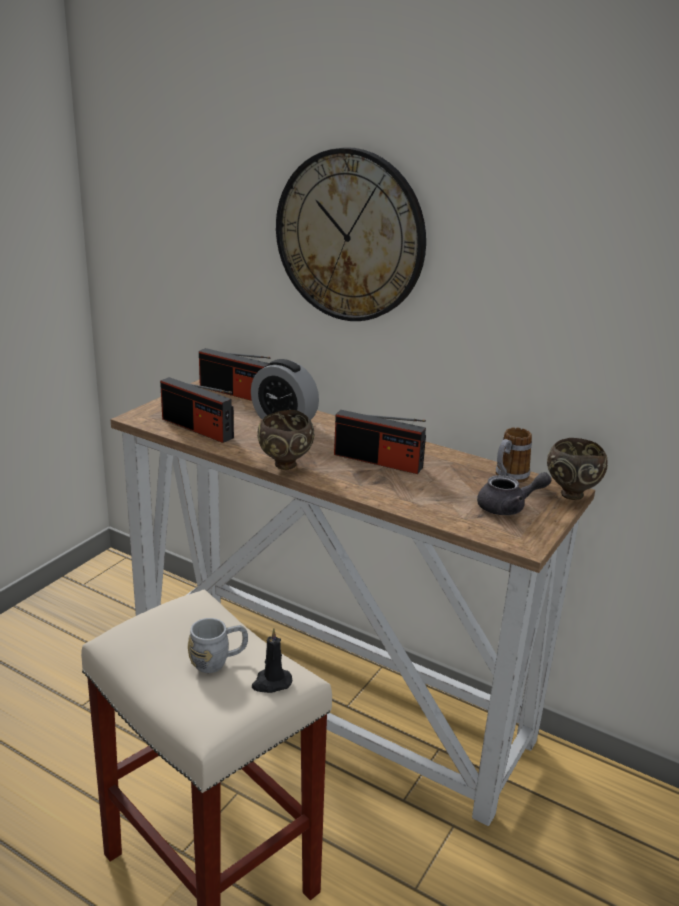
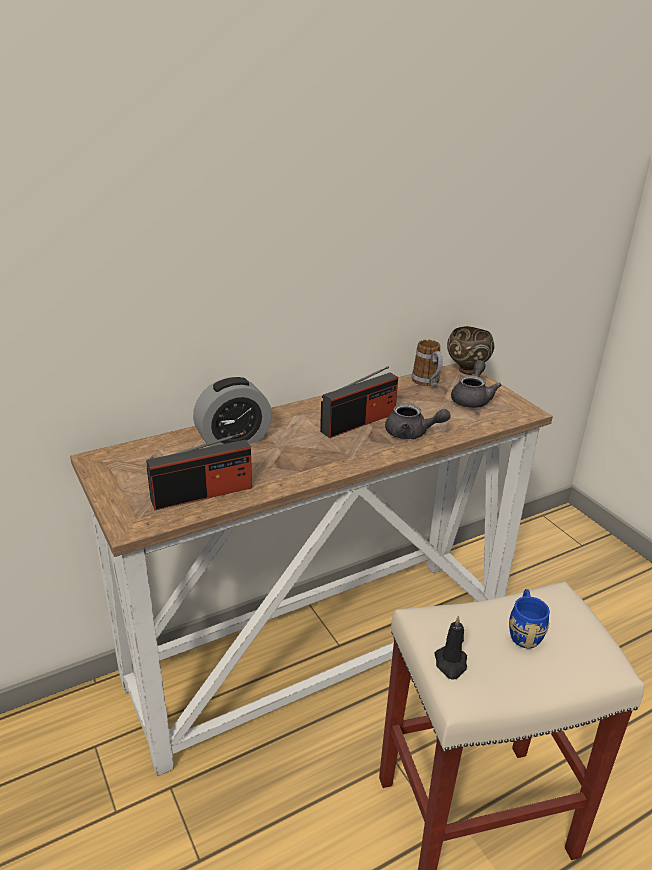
camera: 60 degrees left, 5 degrees up
(218, 661) = (524, 631): grey mug -> blue mug
(235, 393) = (138, 447): radio -> none
(271, 683) = (569, 608): black candle -> black candle (451, 664)
(285, 466) = (331, 468): brown bowl -> none
(350, 236) = (239, 227): wall clock -> none
(389, 489) = (412, 433): none -> grey teapot

